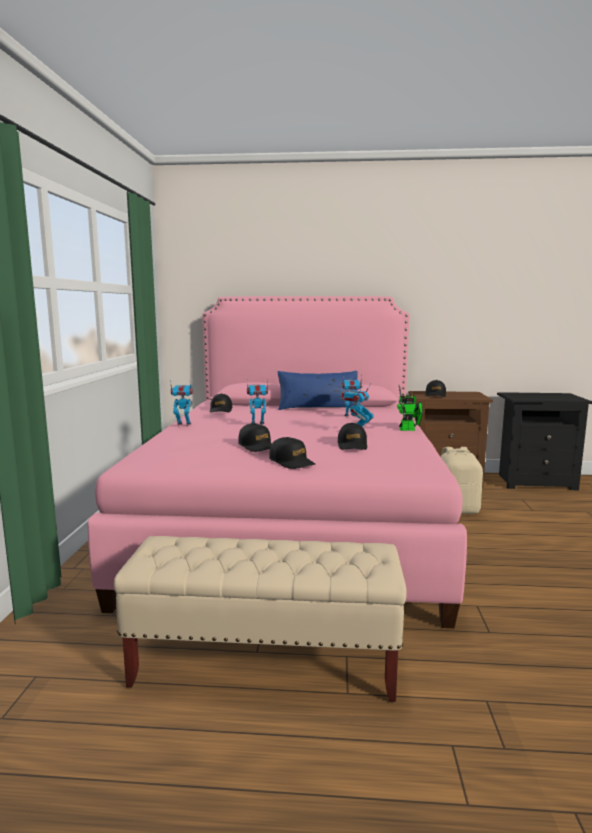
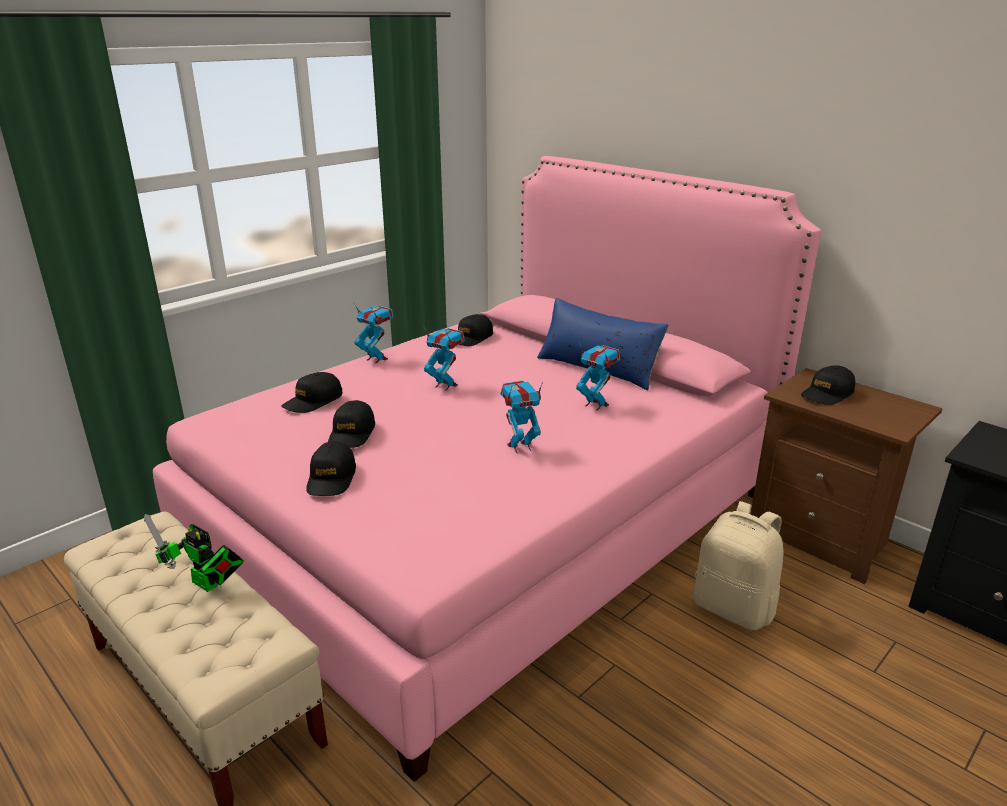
camera: 40 degrees right, 15 degrees up
(352, 445) = (460, 472): black cap -> black cap (313, 401)
(409, 430) = (607, 467): toy robot -> toy robot (208, 585)

